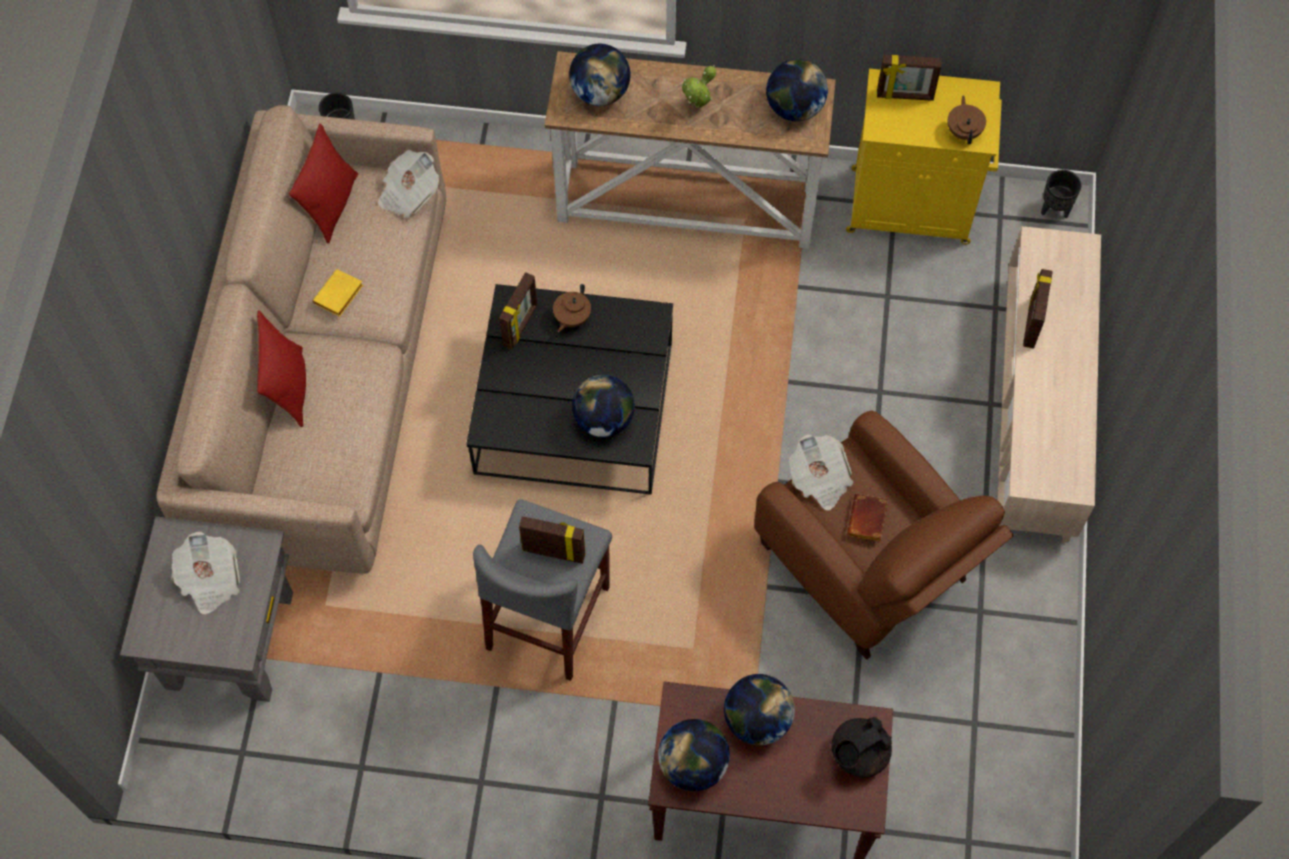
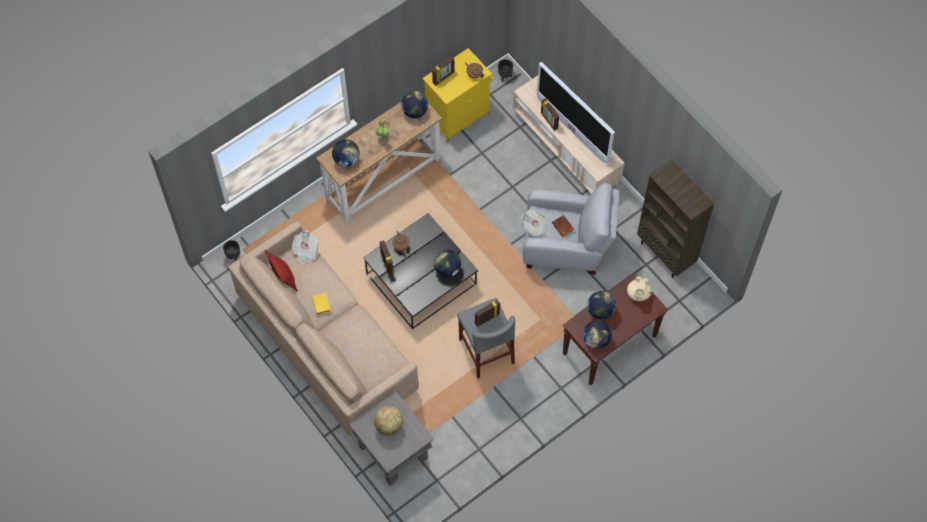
camera: 45 degrees left, 0 degrees up
(209, 580) = (389, 425): newspaper -> globe
(289, 388) = (340, 348): red pillow -> none
(858, 754) = (638, 294): black teapot -> beige teapot
(867, 567) = (566, 246): brown armchair -> grey armchair
(1030, 738) = (666, 254): none -> brown bookcase
(1056, 373) = (572, 130): none -> television

